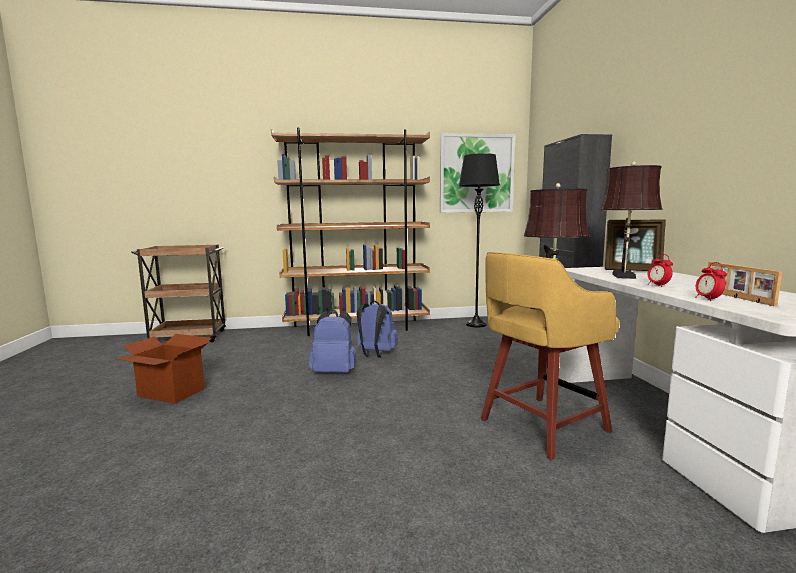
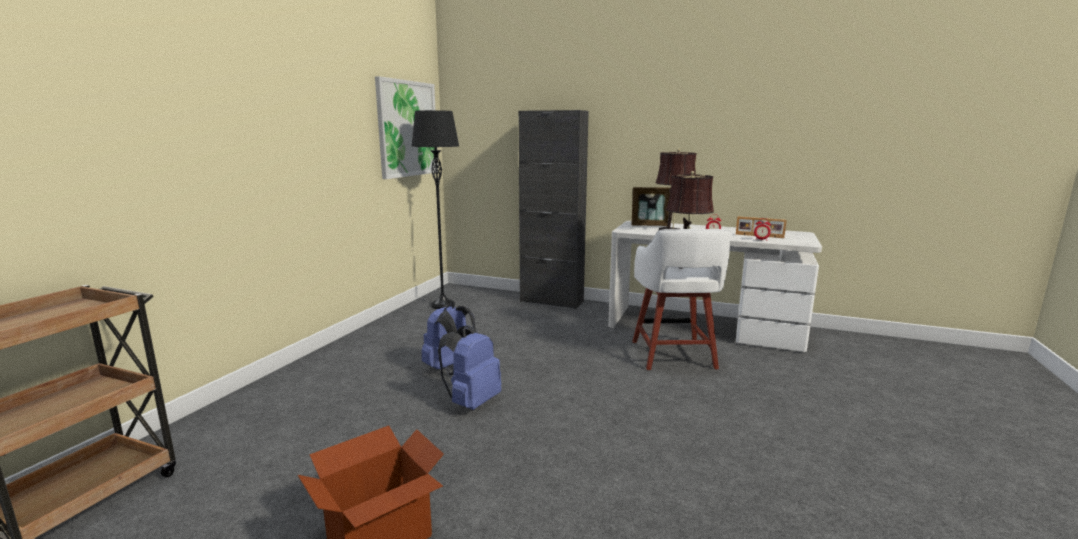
camera: 60 degrees left, 5 degrees up
(357, 328) = (338, 355): brown bookcase -> none
(540, 426) = (673, 356): yellow stool -> white stool
(632, 270) = (650, 225): picture frame -> picture frame turned 45 degrees clockwise

